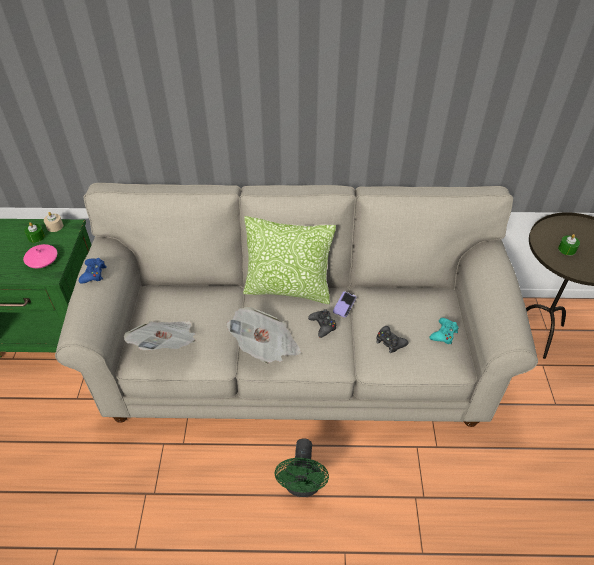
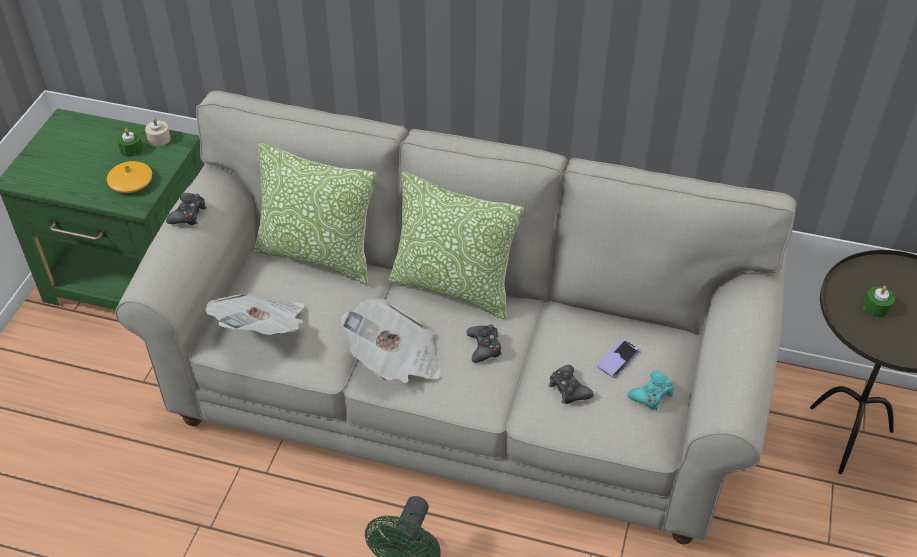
camera: 15 degrees right, 0 degrees up
(42, 260) = (131, 182): pink vase -> orange vase
(93, 274) = (188, 214): blue game controller -> black game controller
(189, 286) = (317, 256): none -> pillow
(344, 305) = (525, 325): phone -> phone (618, 359)

